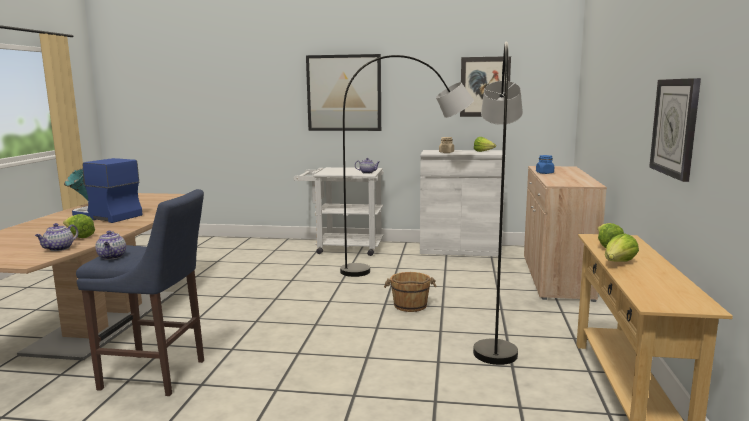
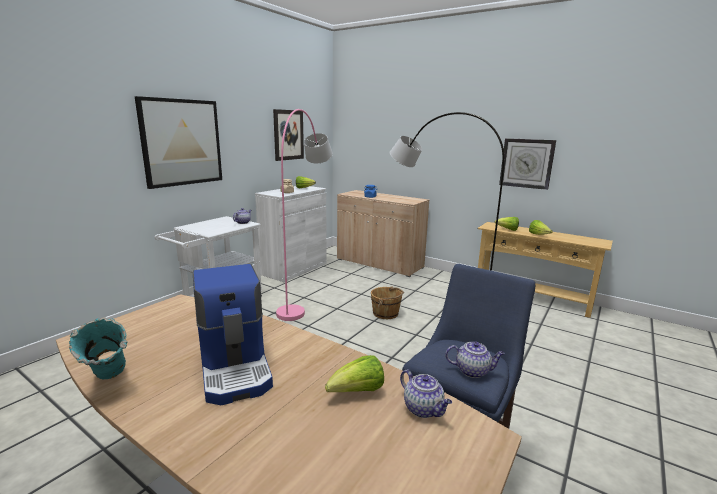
camera: 65 degrees left, 5 degrees up
(106, 216) = (236, 367): coffee machine -> coffee machine turned 75 degrees counterclockwise
(409, 267) = (307, 293): grey floor lamp -> pink floor lamp

